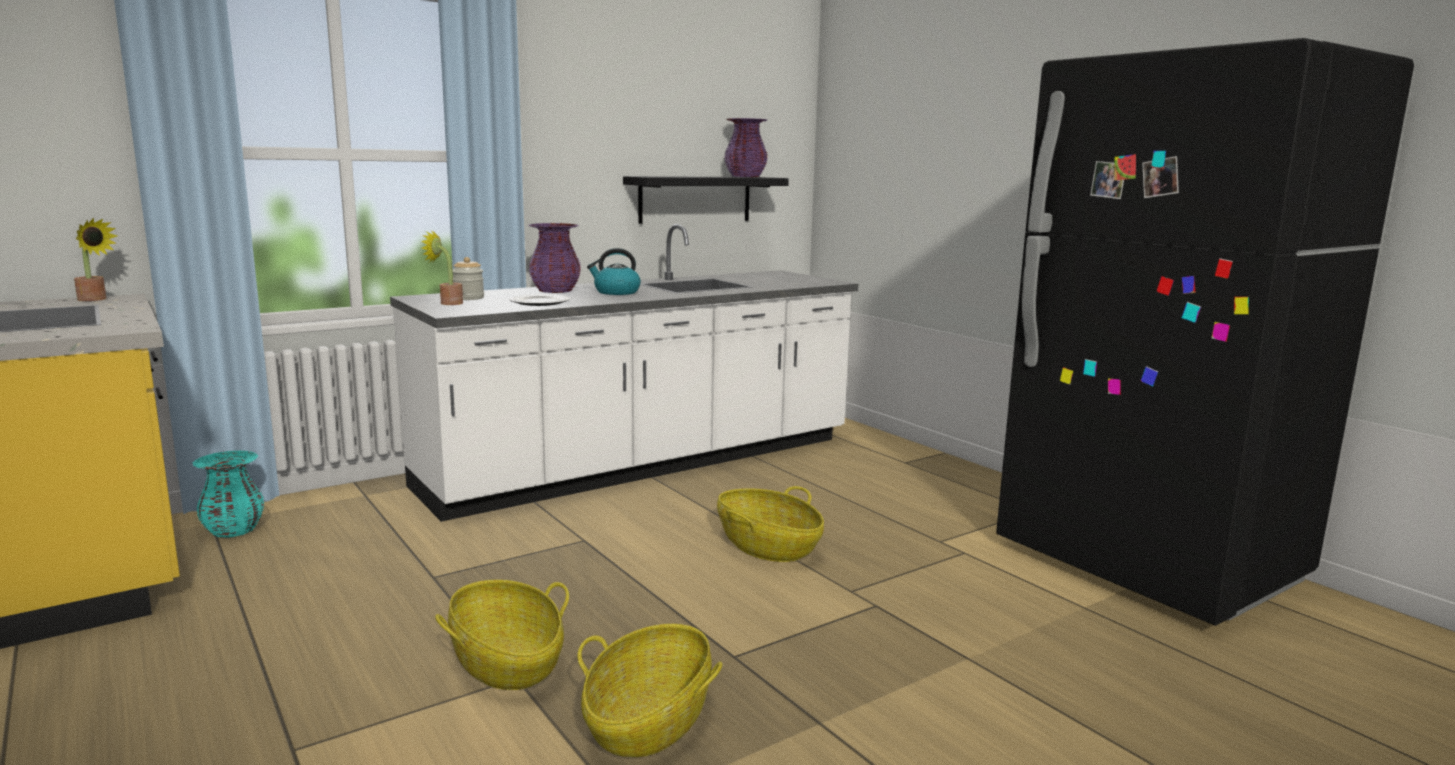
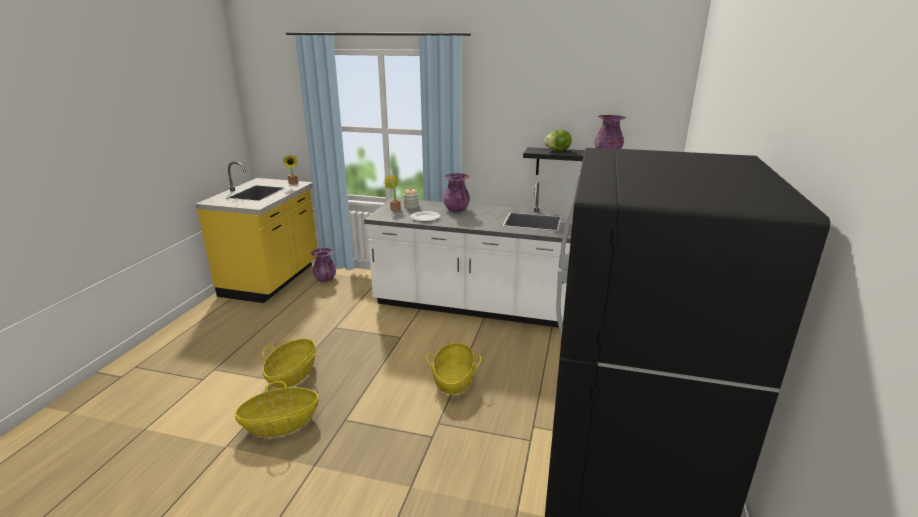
camera: 50 degrees right, 10 degrees up
(234, 530) = (325, 279): turquoise vase -> purple vase
(616, 292) = (477, 217): kettle -> none
(677, 176) = (557, 150): none -> lettuce

